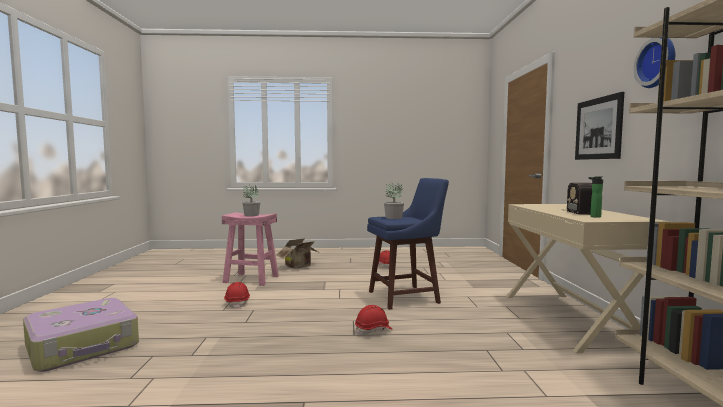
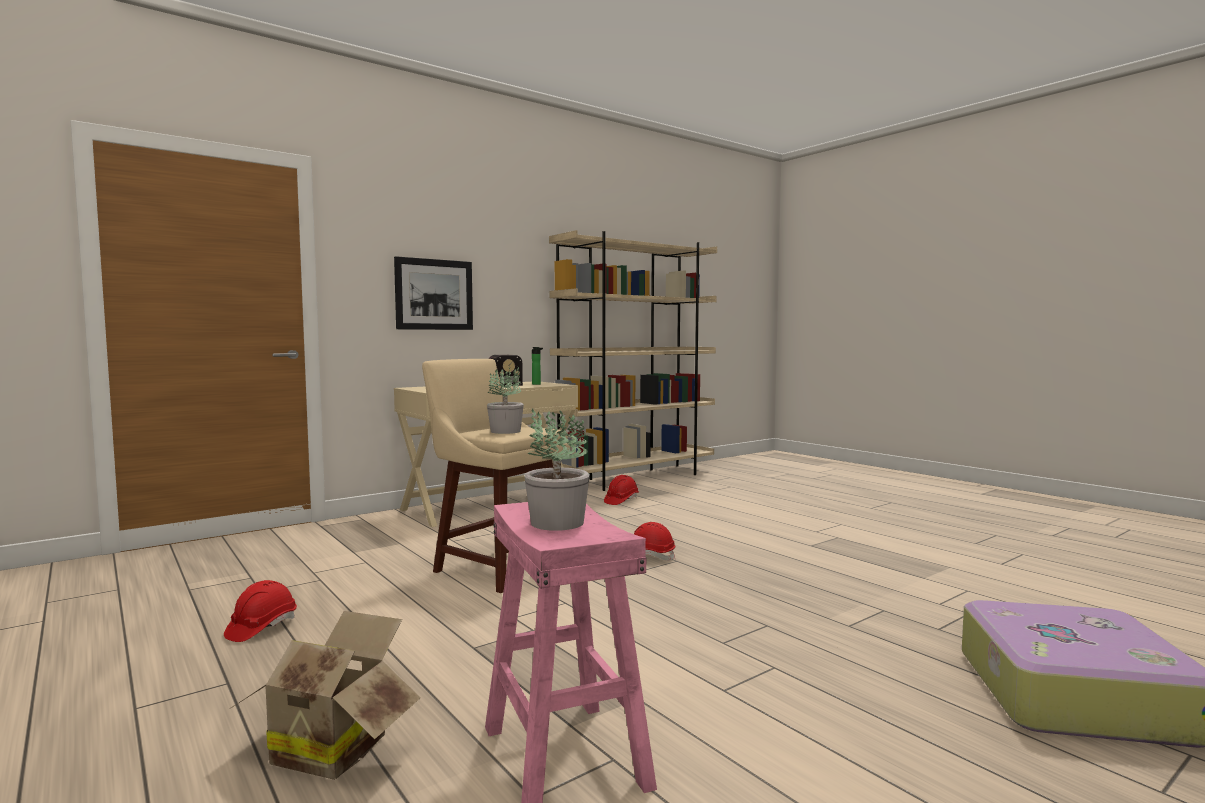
camera: 125 degrees left, 0 degrees up
(237, 303) = (728, 672): red hard hat -> red hard hat (621, 501)
(406, 297) = (498, 566): blue stool -> beige stool
(658, 62) = (508, 247): wall clock -> none

